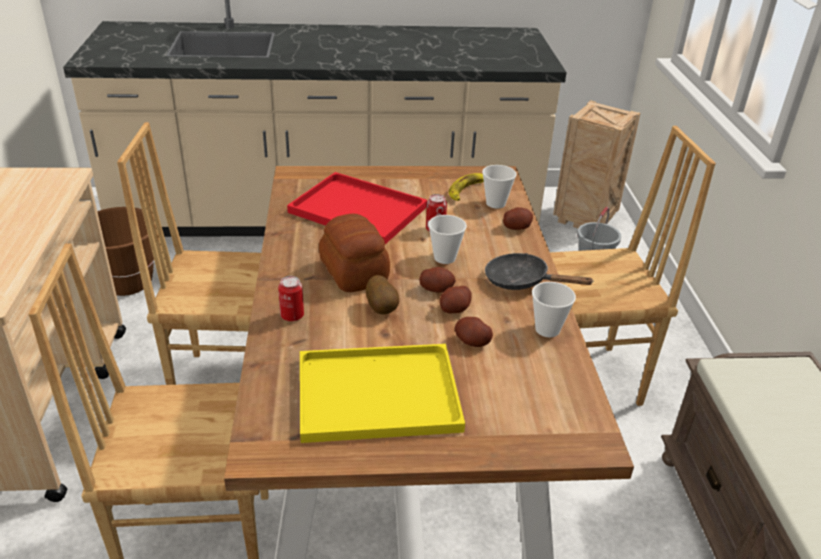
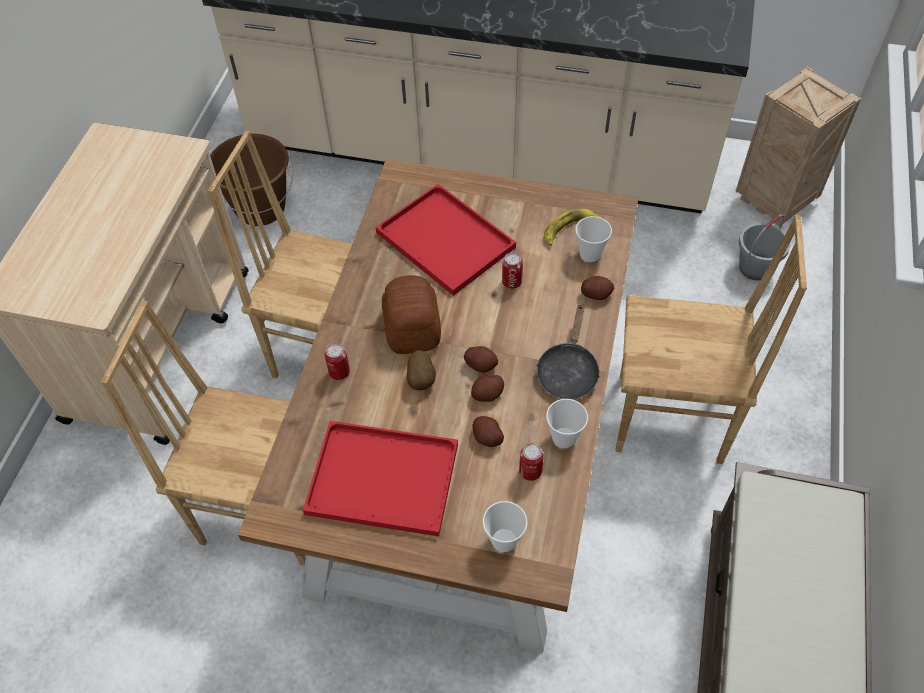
camera: 20 degrees right, 20 degrees up
(374, 395) = (379, 480): yellow tray -> red tray
(444, 258) = (505, 324): cup -> cup (504, 540)
(522, 281) = (568, 371): black frying pan -> black frying pan turned 120 degrees counterclockwise
(530, 360) = (530, 471): none -> can

